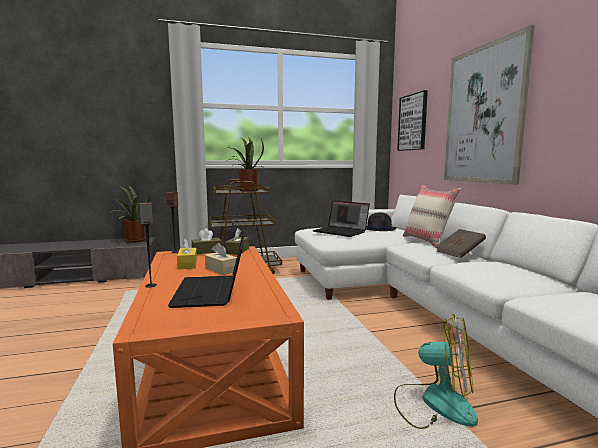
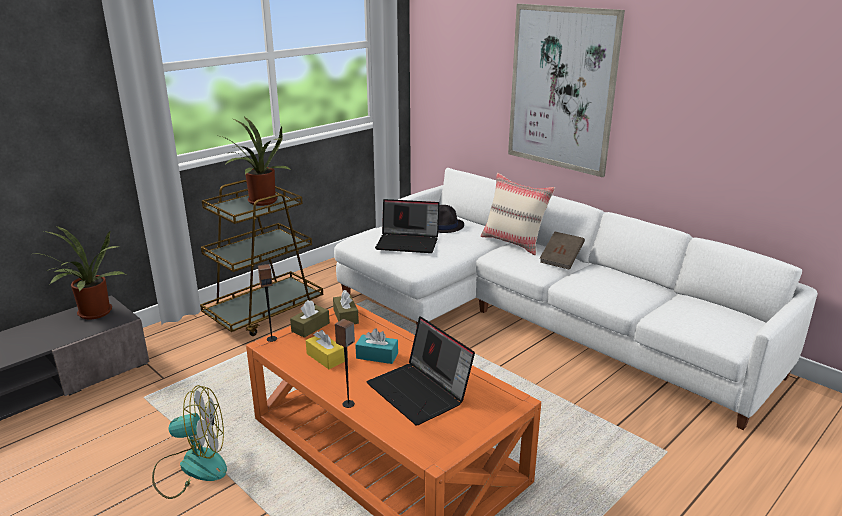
camera: 30 degrees left, 15 degrees up
(221, 270) = (377, 356): beige tissue box -> turquoise tissue box
(413, 122) = (452, 66): picture -> none
(434, 403) = (602, 423): fan -> fan (191, 467)

